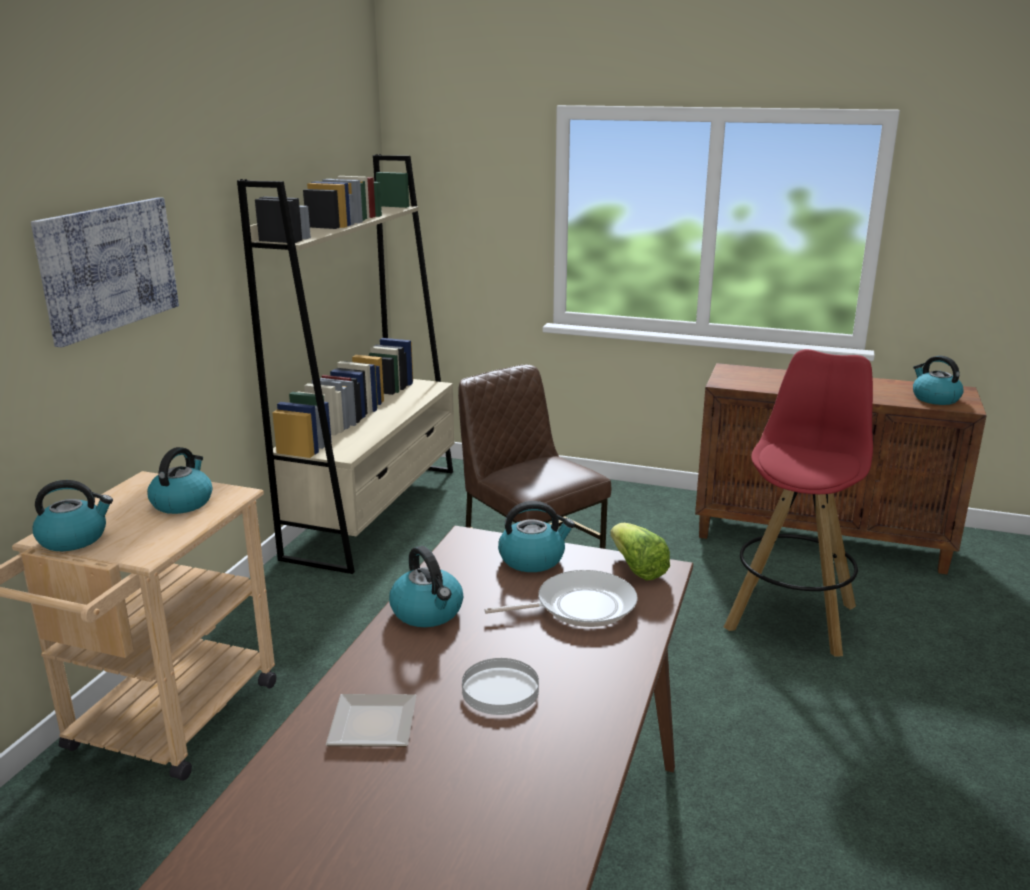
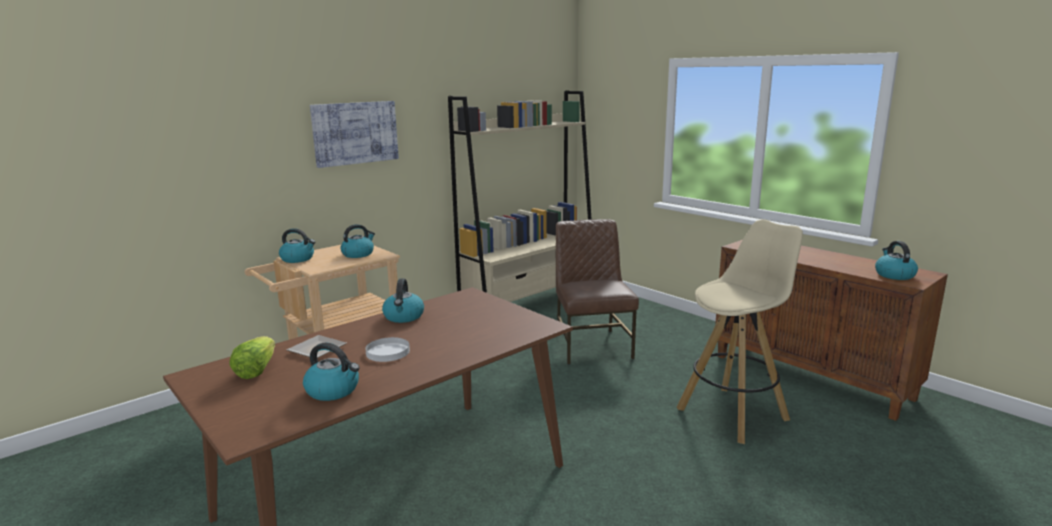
camera: 30 degrees right, 5 degrees down
(533, 559) = (487, 307): kettle -> kettle (333, 390)
(579, 606) = (478, 330): frying pan -> none
(637, 568) = (535, 322): lettuce -> lettuce (256, 370)
(791, 616) = (733, 413): red stool -> beige stool

